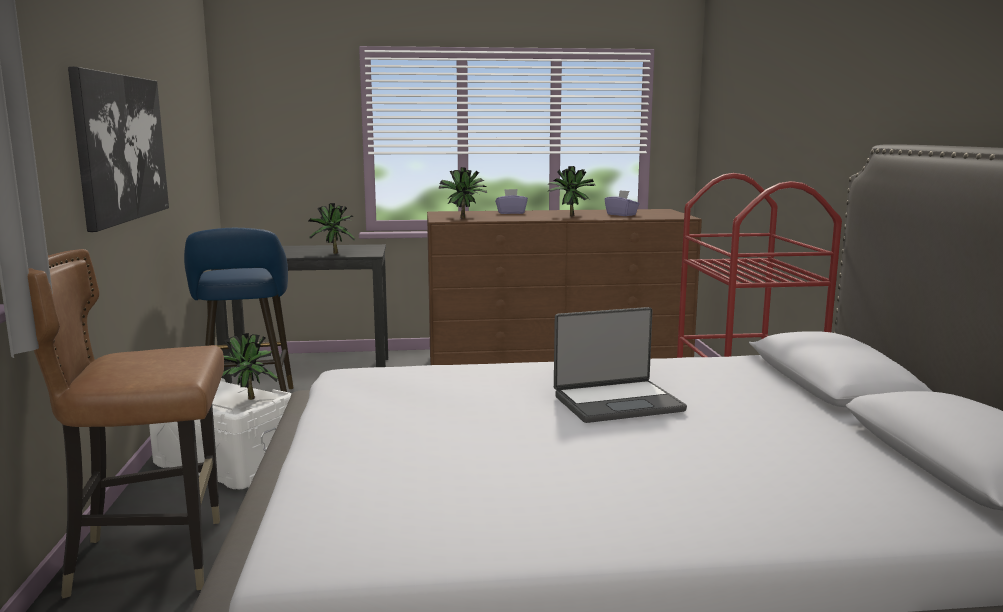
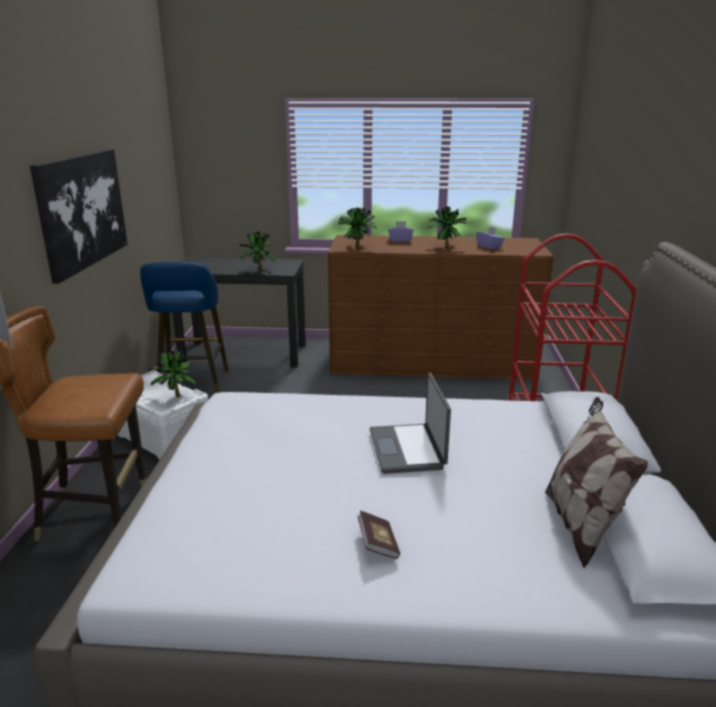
camera: 10 degrees right, 10 degrees up
(617, 402) = (408, 449): laptop -> laptop turned 90 degrees clockwise
(636, 490) = (378, 544): none -> book
(875, 454) = (581, 525): none -> pillow

